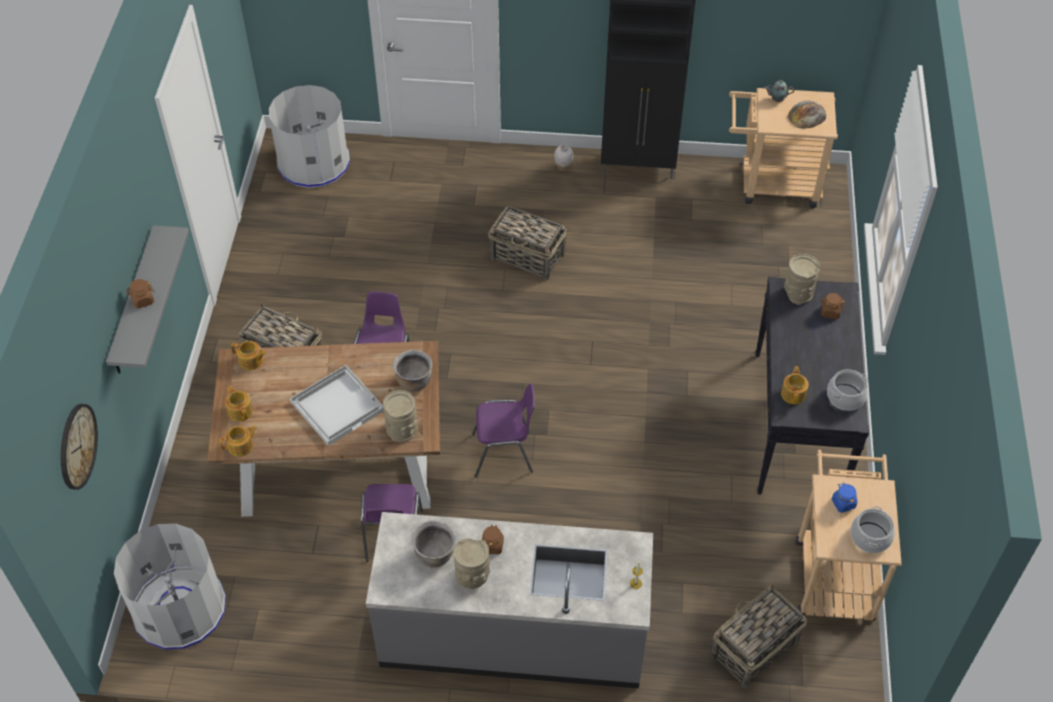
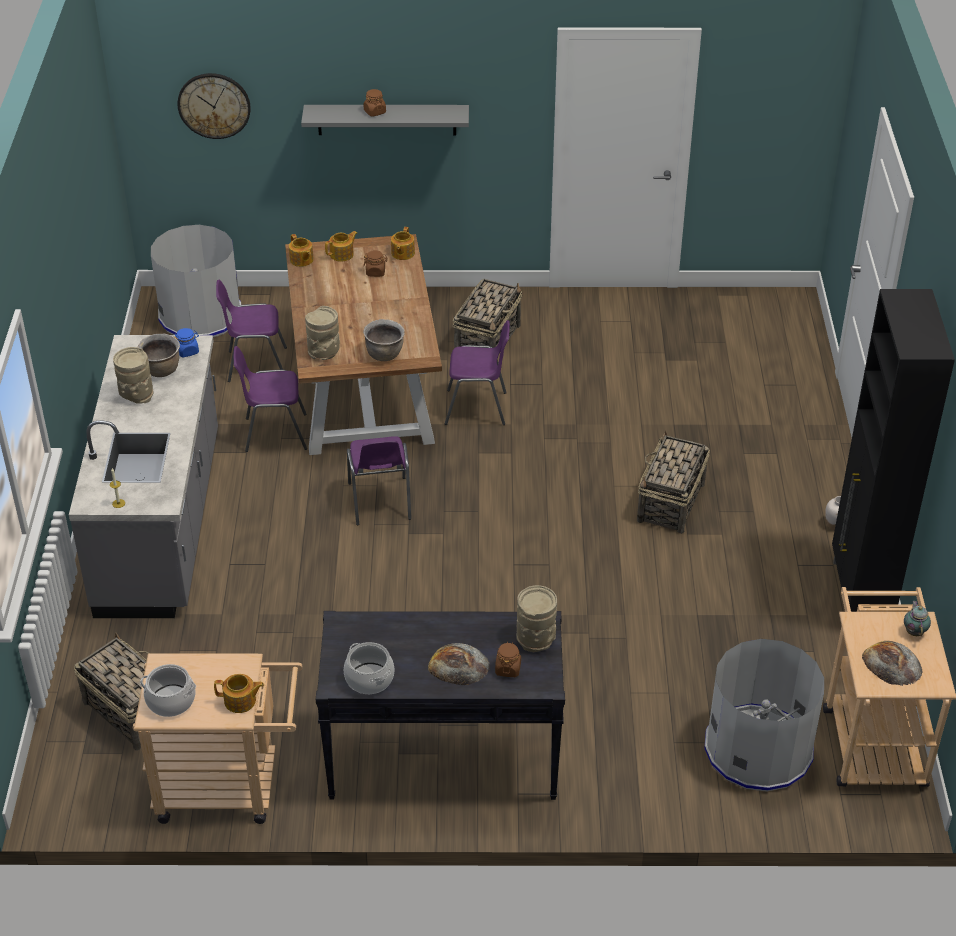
camera: 85 degrees right, 10 degrees down
(280, 554) = (255, 365): none -> purple chair
(313, 162) = (773, 326): grey trash can -> grey trash can (758, 749)
(337, 405) = (352, 310): white tray -> none
(492, 545) = (170, 405): brown jar -> brown jar (376, 272)
(793, 393) = (372, 630): teapot -> teapot (240, 701)
(828, 341) = (458, 665): none -> bread
(843, 503) = (219, 678): blue jar -> blue jar (187, 351)

